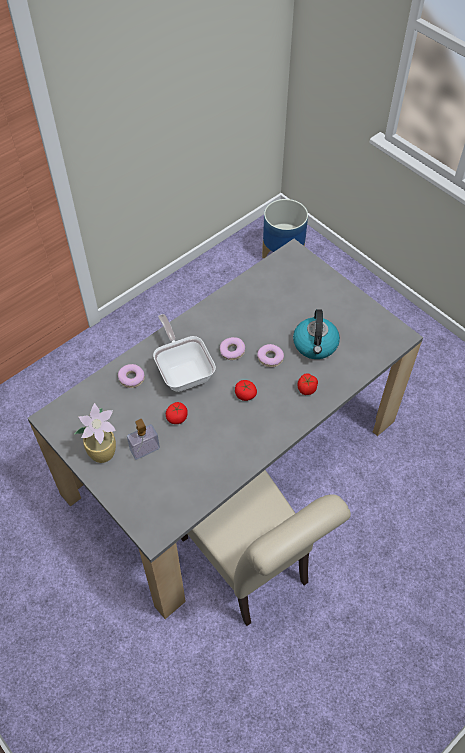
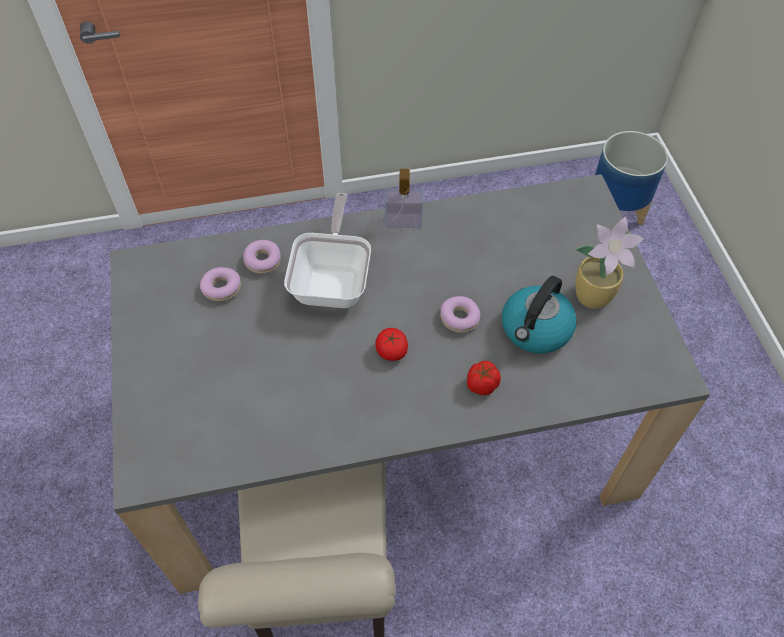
camera: 30 degrees right, 0 degrees up
(104, 452) = (162, 337): potted plant -> potted plant (594, 296)
(144, 449) = (213, 358): soap dispenser -> soap dispenser (403, 221)
(177, 417) = (282, 337): tomato -> none
(232, 351) = (414, 285): donut -> donut (221, 288)

